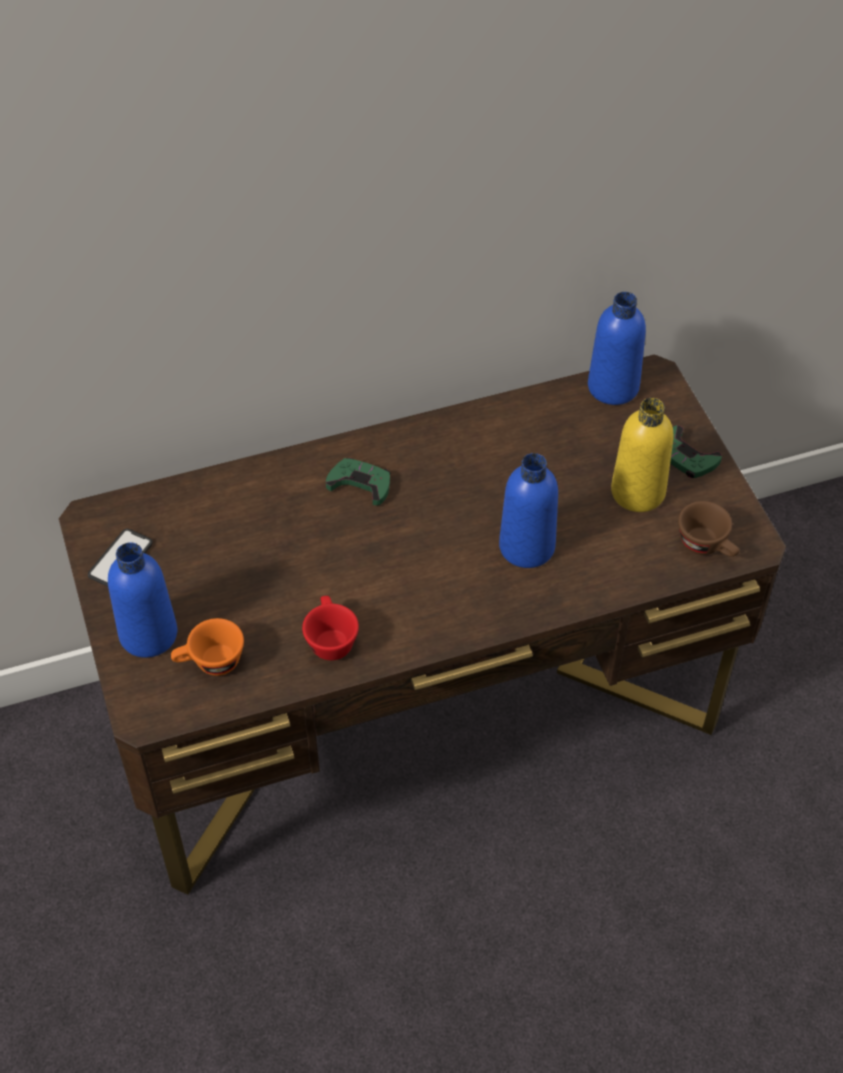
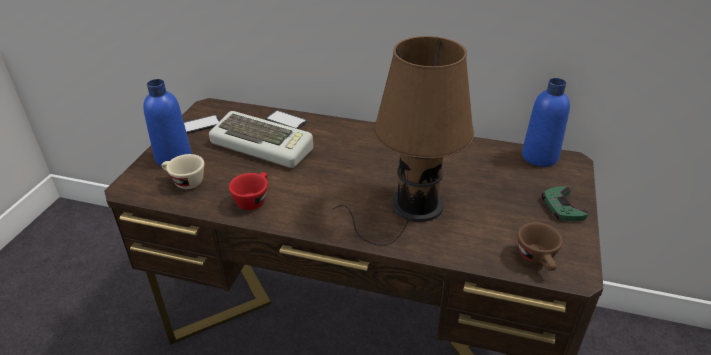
camera: 35 degrees right, 15 degrees down
(210, 663) = (184, 182): orange cup -> beige cup
(239, 487) = (286, 120): none -> phone
(253, 548) = (264, 145): none -> keyboard
(360, 484) = (347, 142): green game controller -> none
(527, 547) = (411, 207): blue bottle -> brown table lamp
(638, 492) = (511, 211): yellow bottle -> none

